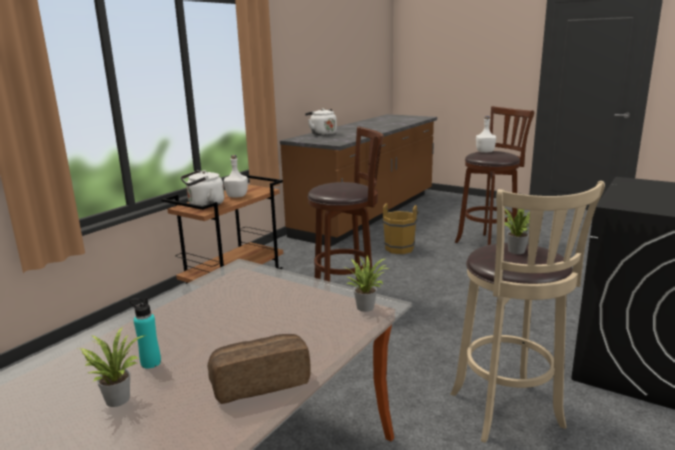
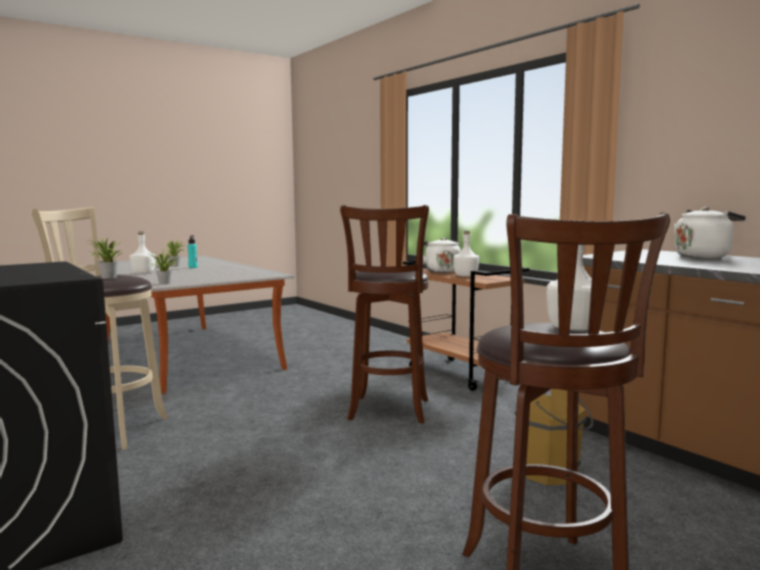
camera: 110 degrees right, 10 degrees down
(260, 382) = (143, 273): bread -> white bottle

